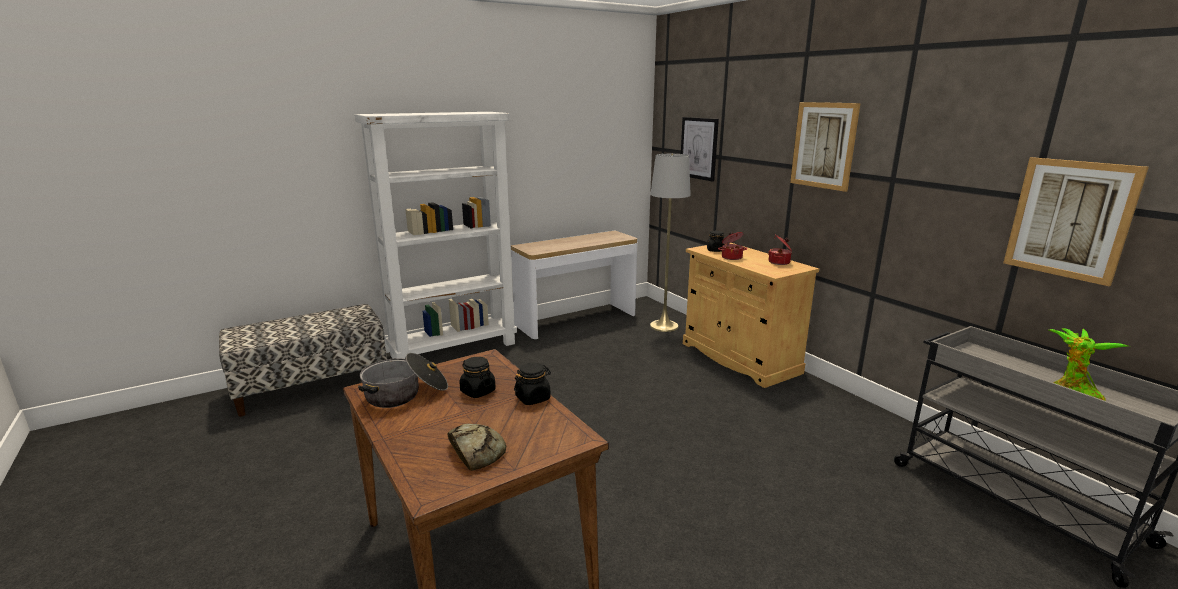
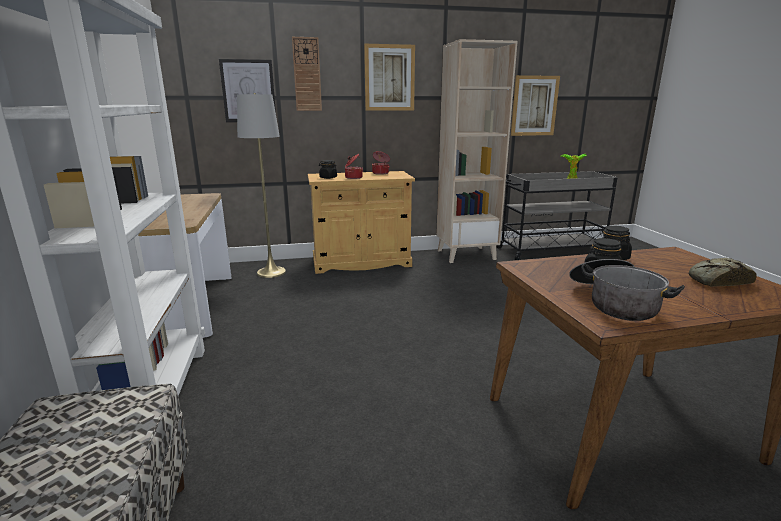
camera: 70 degrees left, 0 degrees up
(744, 135) = (307, 74): none -> wall clock
(862, 419) = (466, 254): none -> beige bookcase

